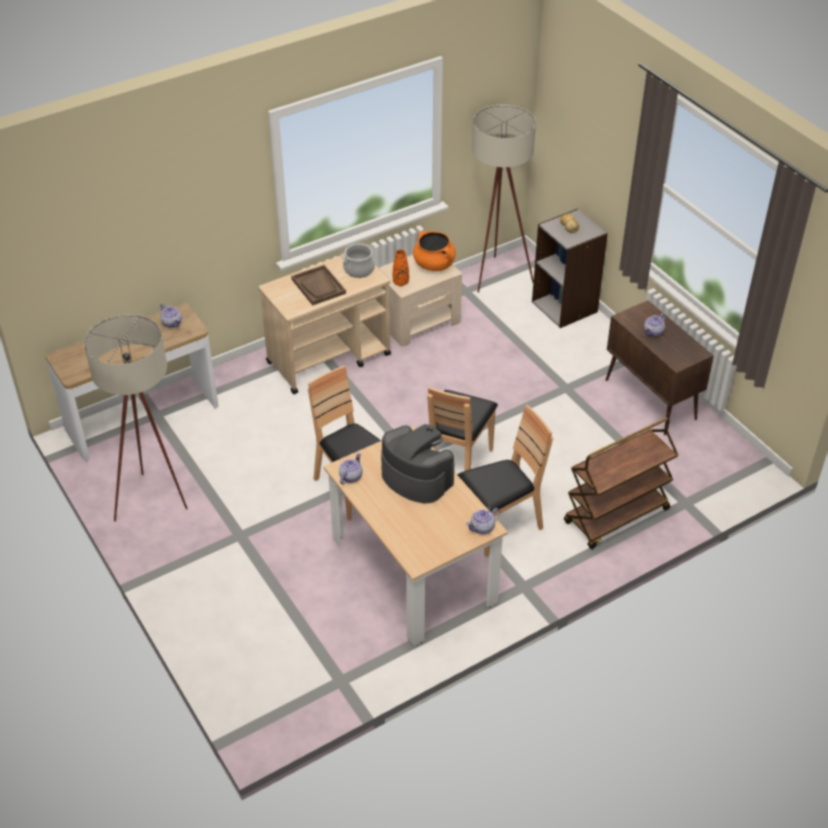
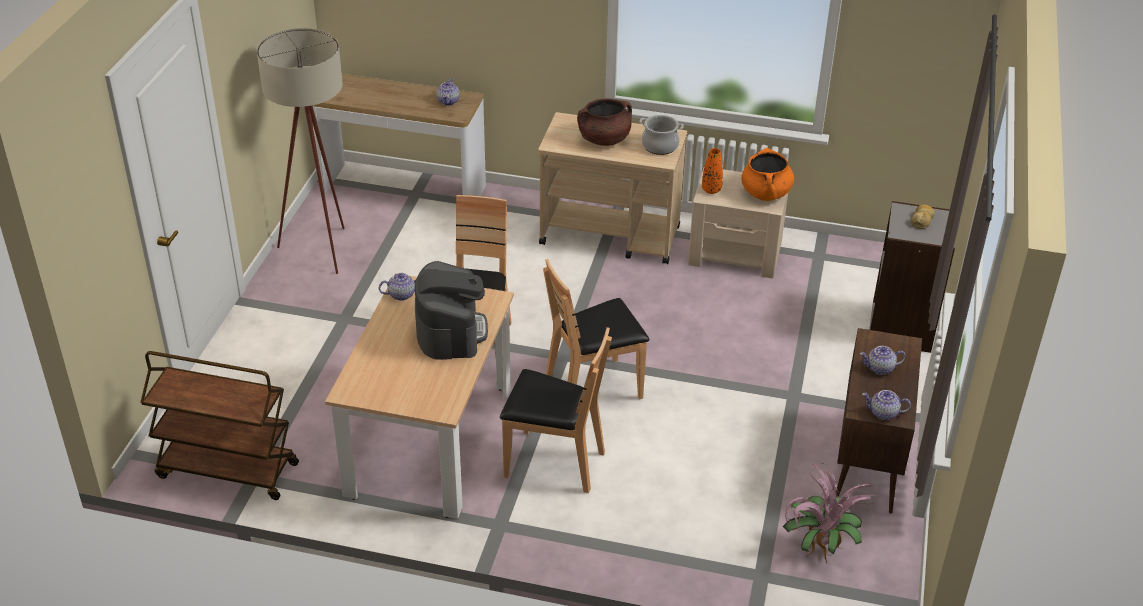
camera: 45 degrees right, 5 degrees down
(318, 286) = (604, 139): brown tray -> brown cooking pot
(482, 528) = (439, 406): teapot -> teapot (883, 413)
(496, 280) = (864, 264): beige floor lamp -> none
(616, 517) = (672, 535): brown cart -> brown cart (226, 471)
(690, 465) = (819, 548): none -> potted plant

